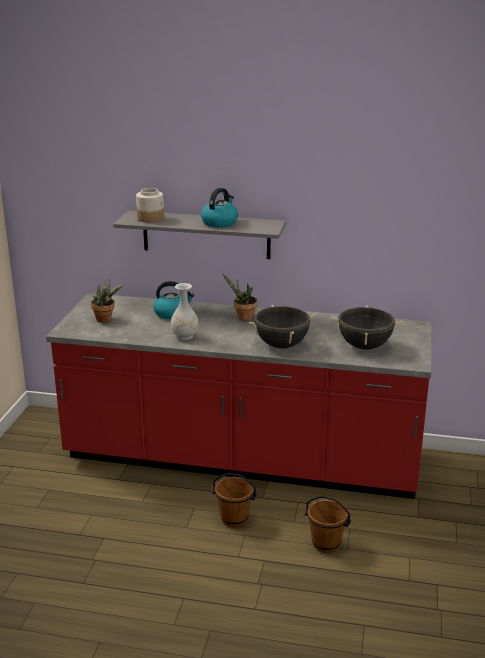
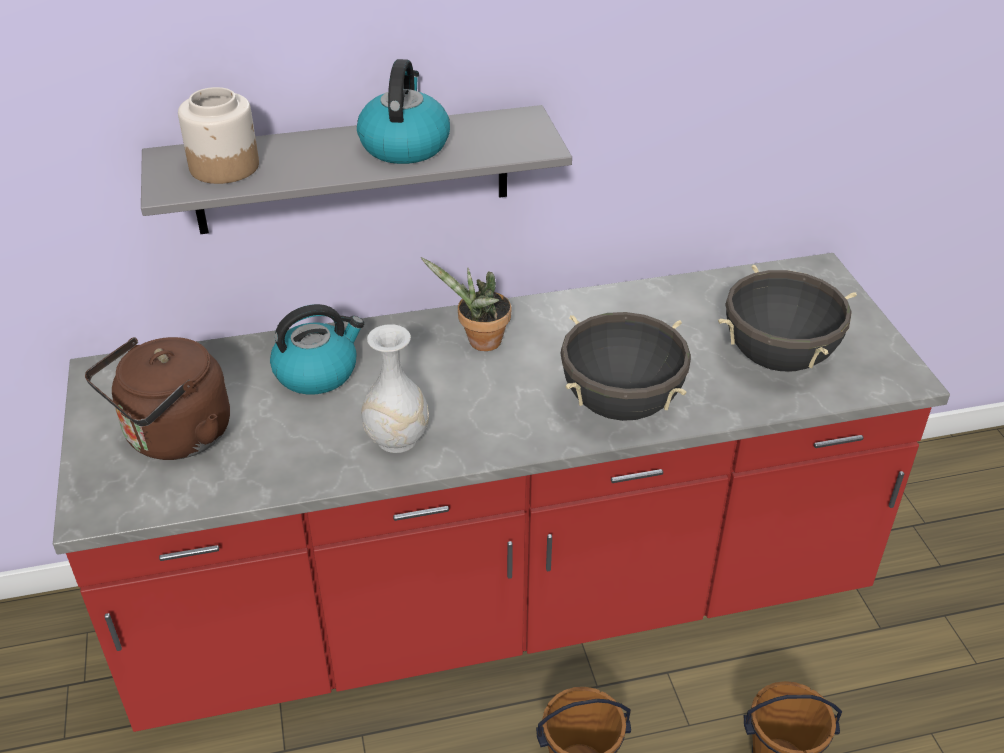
camera: 25 degrees left, 15 degrees up
(106, 319) = (174, 437): potted plant -> brown kettle

